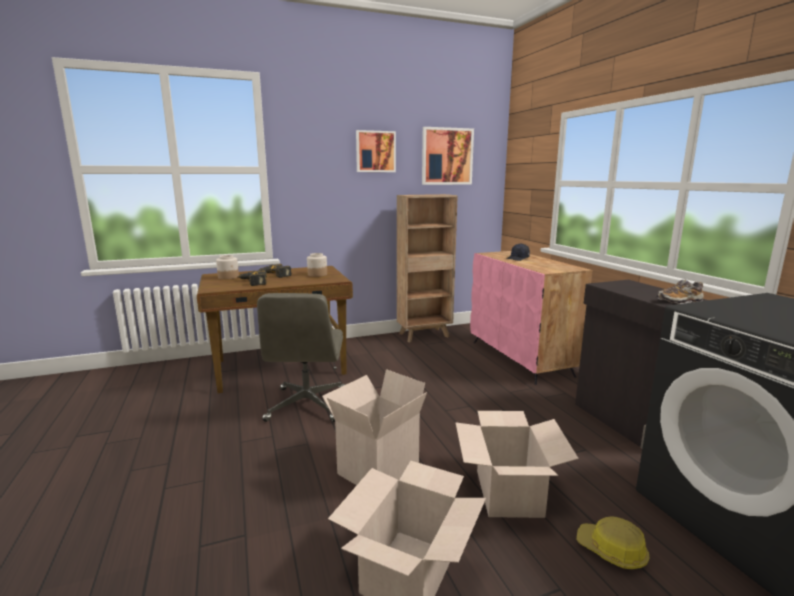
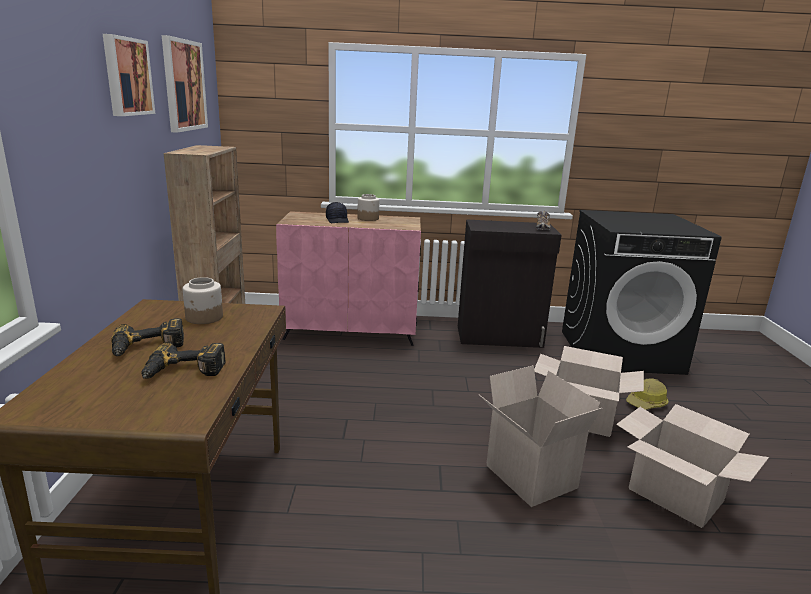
camera: 70 degrees left, 5 degrees up
(228, 277) = (88, 393): jar -> jar (368, 218)
(307, 405) = (351, 503): grey office chair -> none

